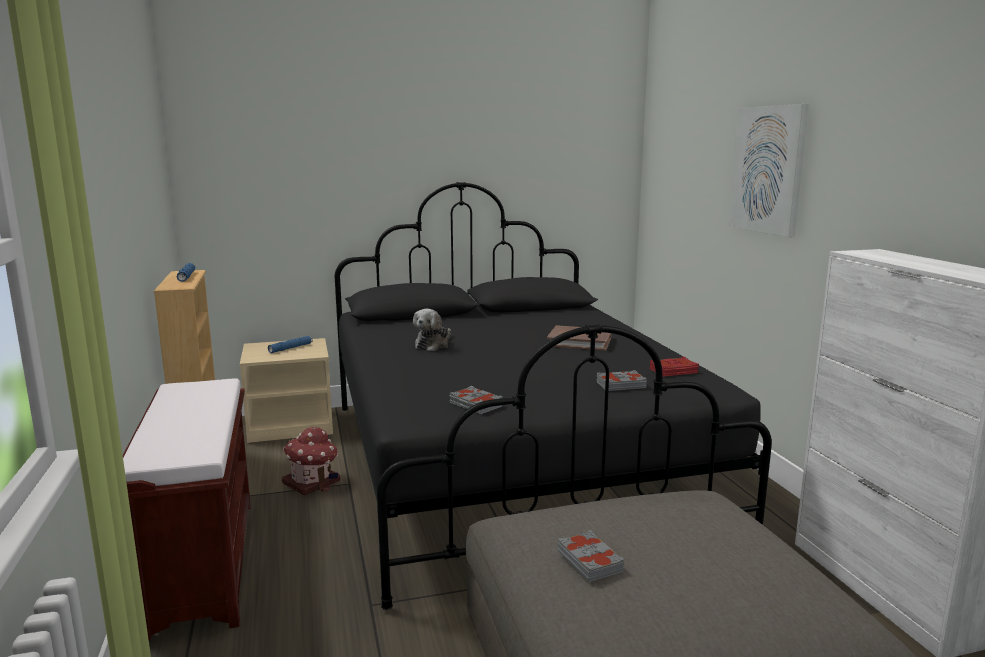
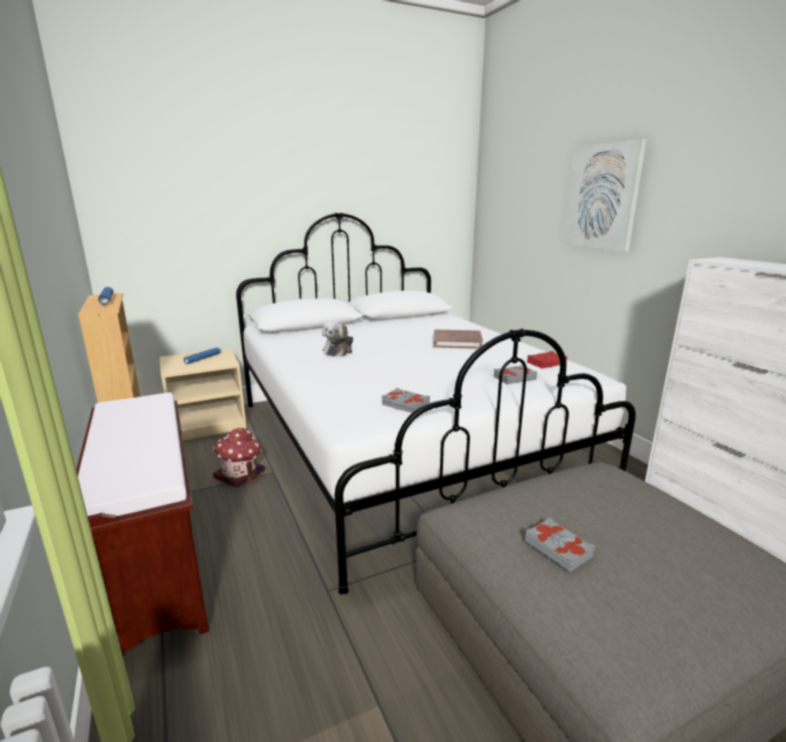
camera: 10 degrees left, 5 degrees up
(509, 465) = (401, 444): black bed -> white bed

